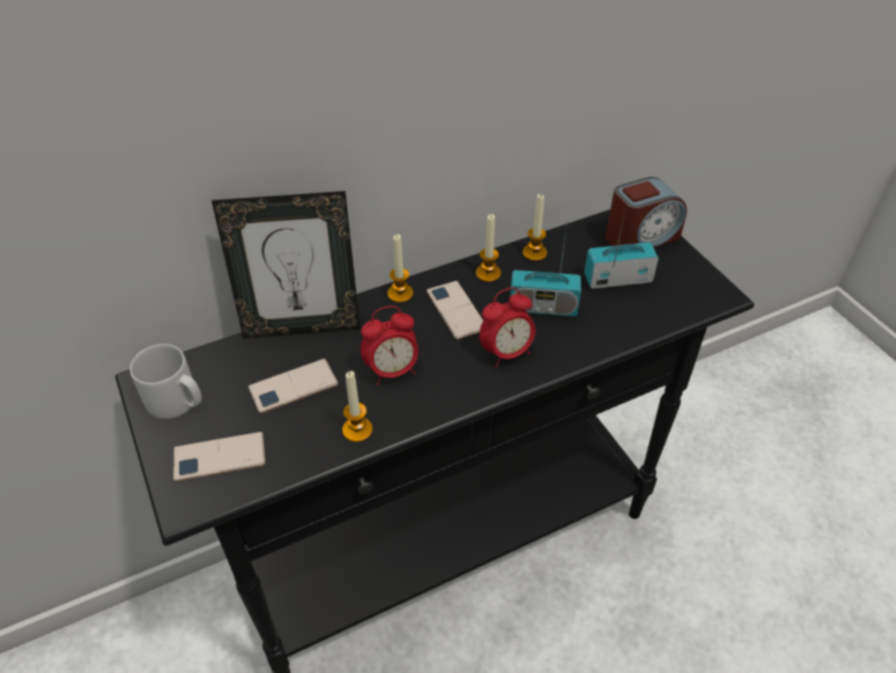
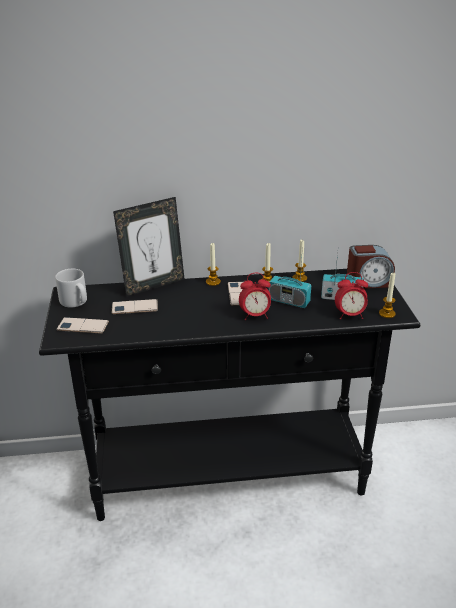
camera: 20 degrees right, 15 degrees down
(302, 326) = (153, 285): picture frame -> picture frame turned 45 degrees counterclockwise
(357, 430) = (156, 330): candle -> candle (387, 313)
(392, 371) = (188, 311): alarm clock -> alarm clock (350, 315)

